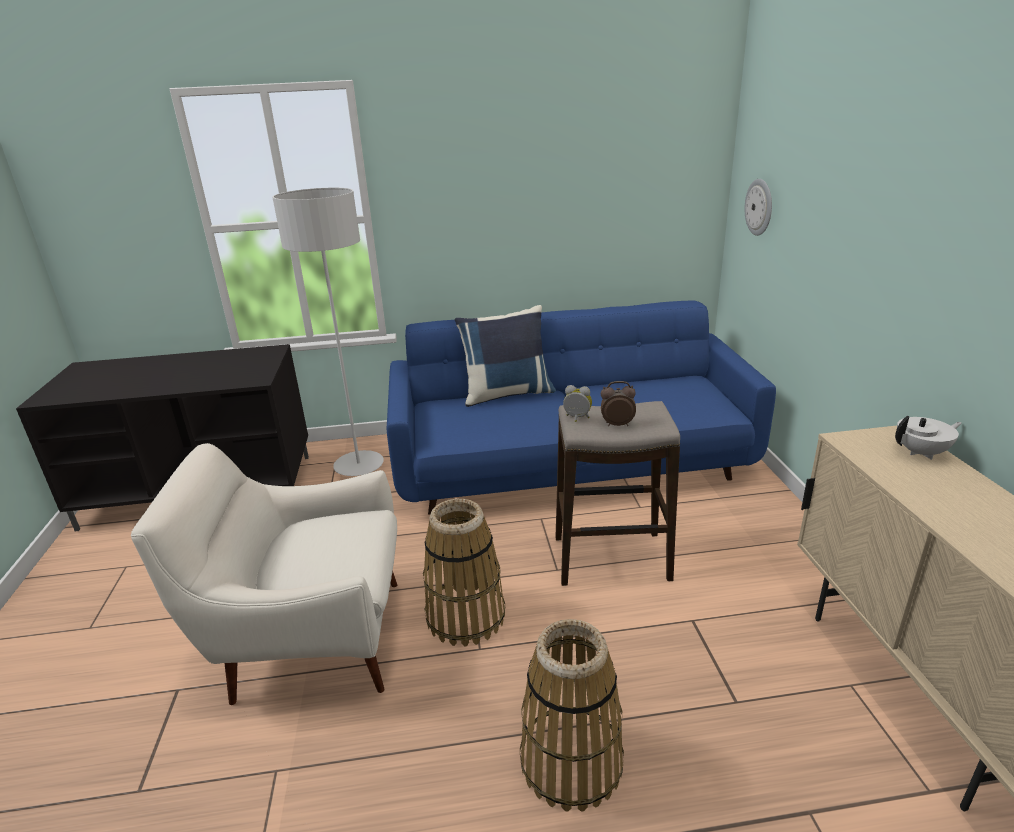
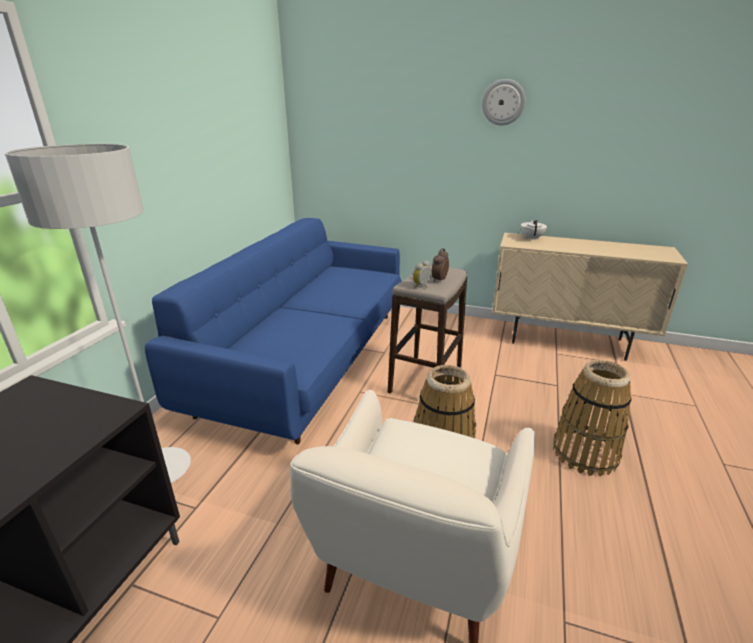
camera: 65 degrees left, 0 degrees up
(507, 394) = (264, 323): blue pillow -> none
(759, 207) = (333, 145): wall clock -> wall clock (503, 102)

